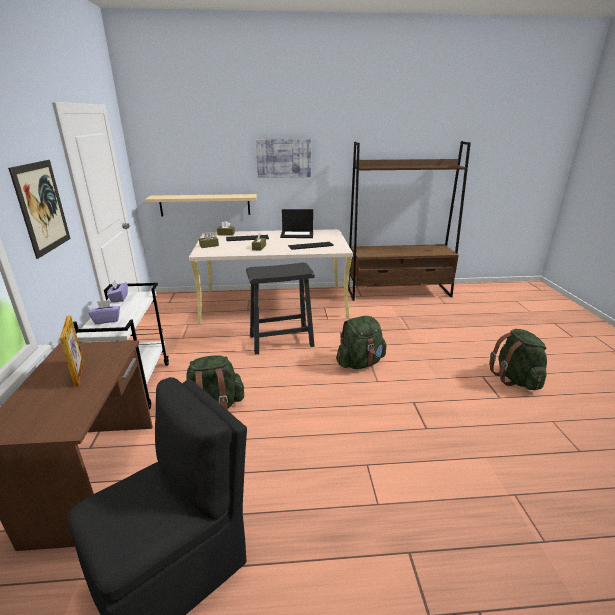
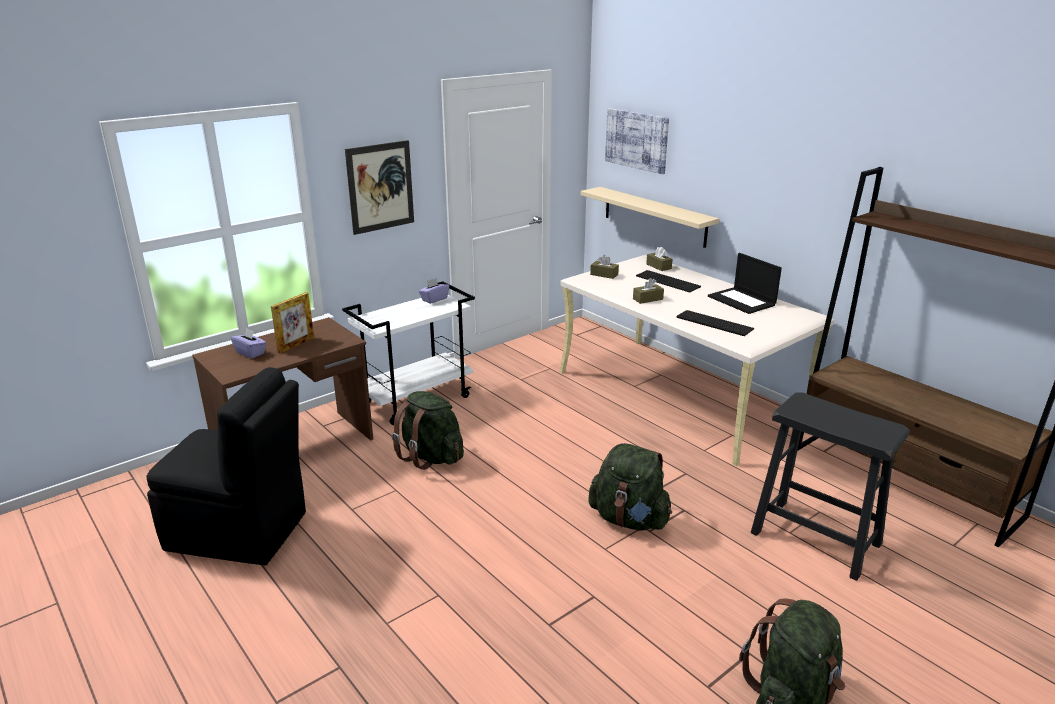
camera: 55 degrees right, 0 degrees up
(107, 320) = (389, 315): purple tissue box -> purple tissue box (250, 353)
(281, 340) = (599, 439): black stool -> black stool (814, 538)
(284, 158) = (765, 172): picture -> picture (637, 140)

